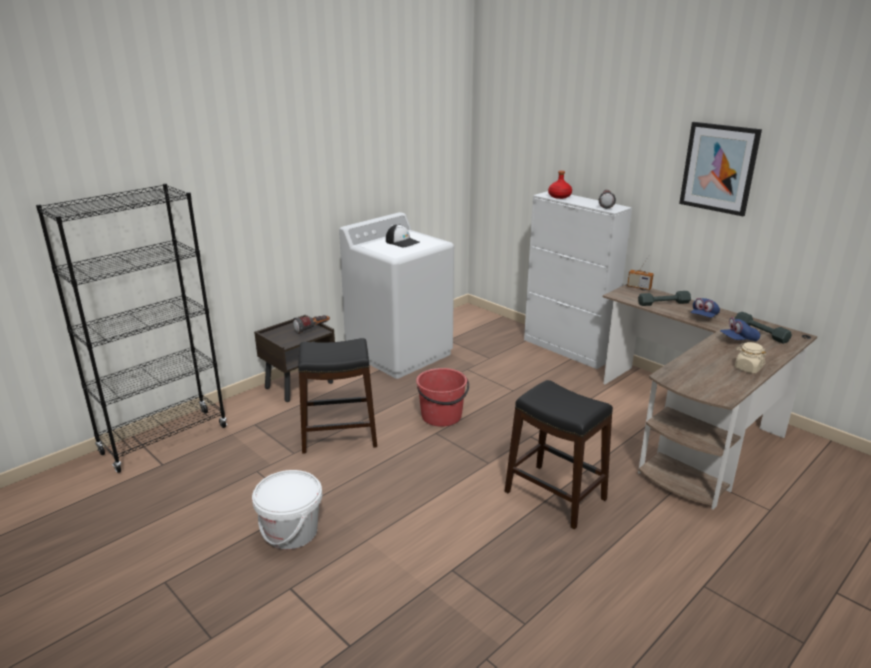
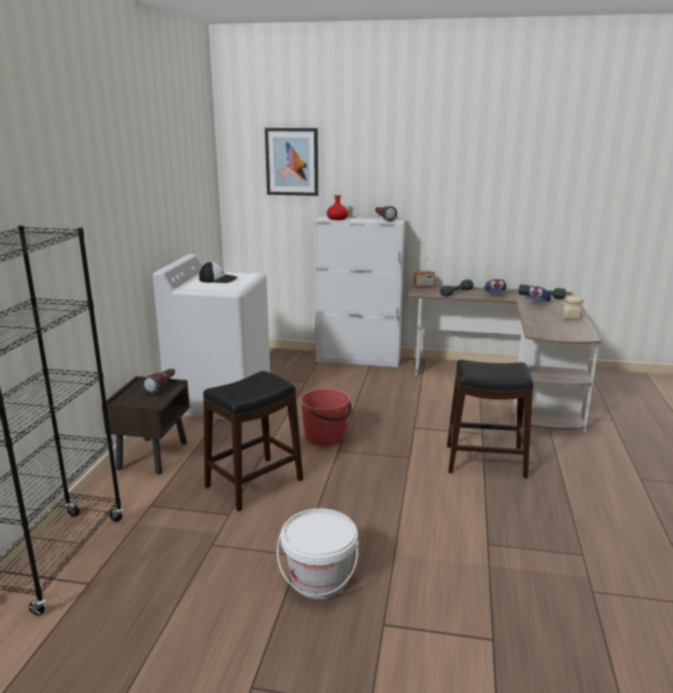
camera: 35 degrees left, 5 degrees down
(719, 168) = (478, 174): picture -> picture (292, 162)

